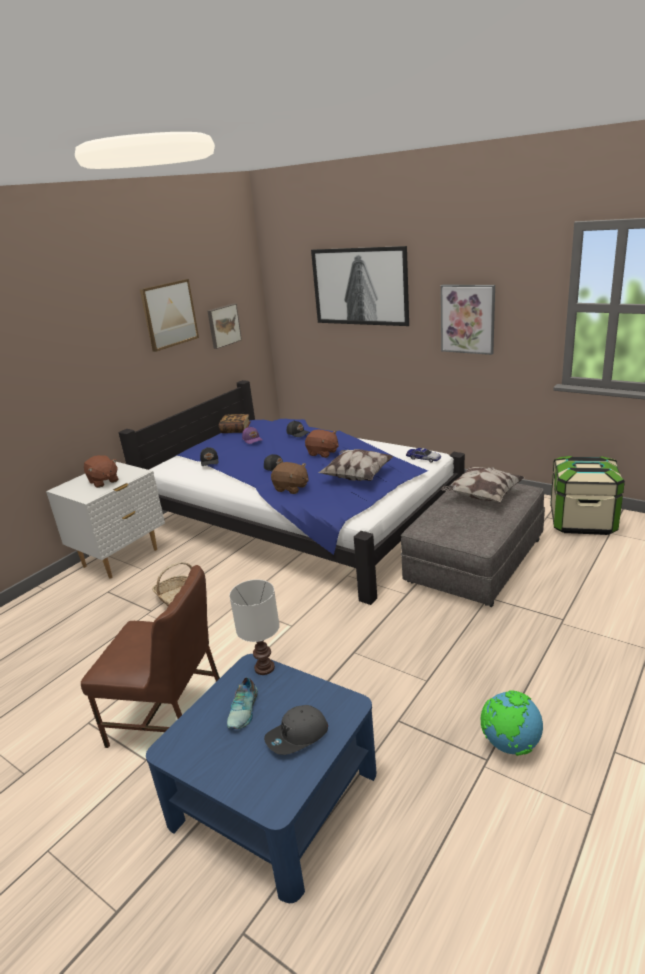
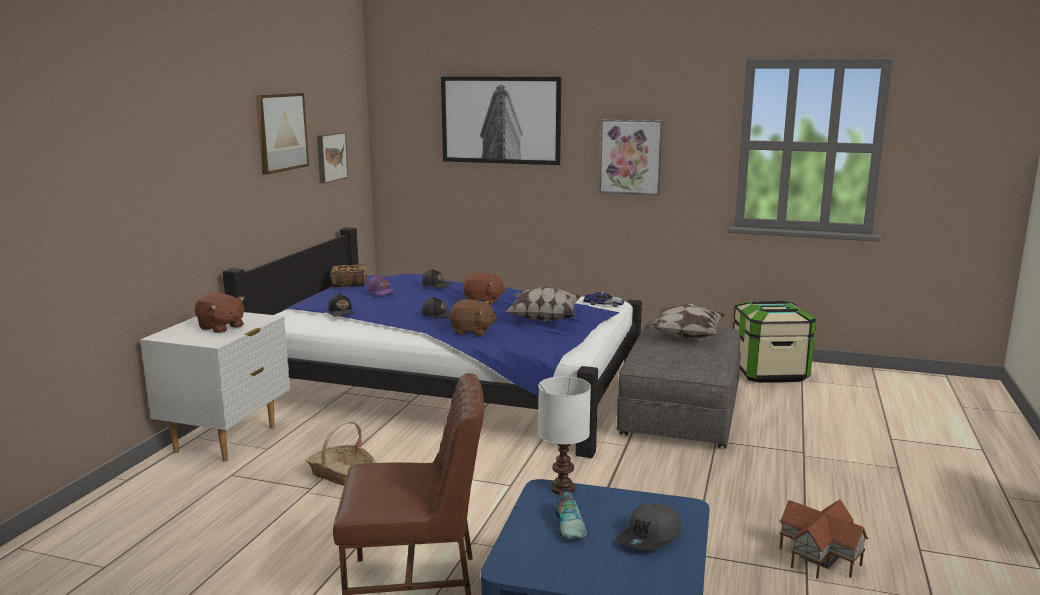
camera: 20 degrees left, 10 degrees down
(510, 745) = (820, 558): globe -> toy house

